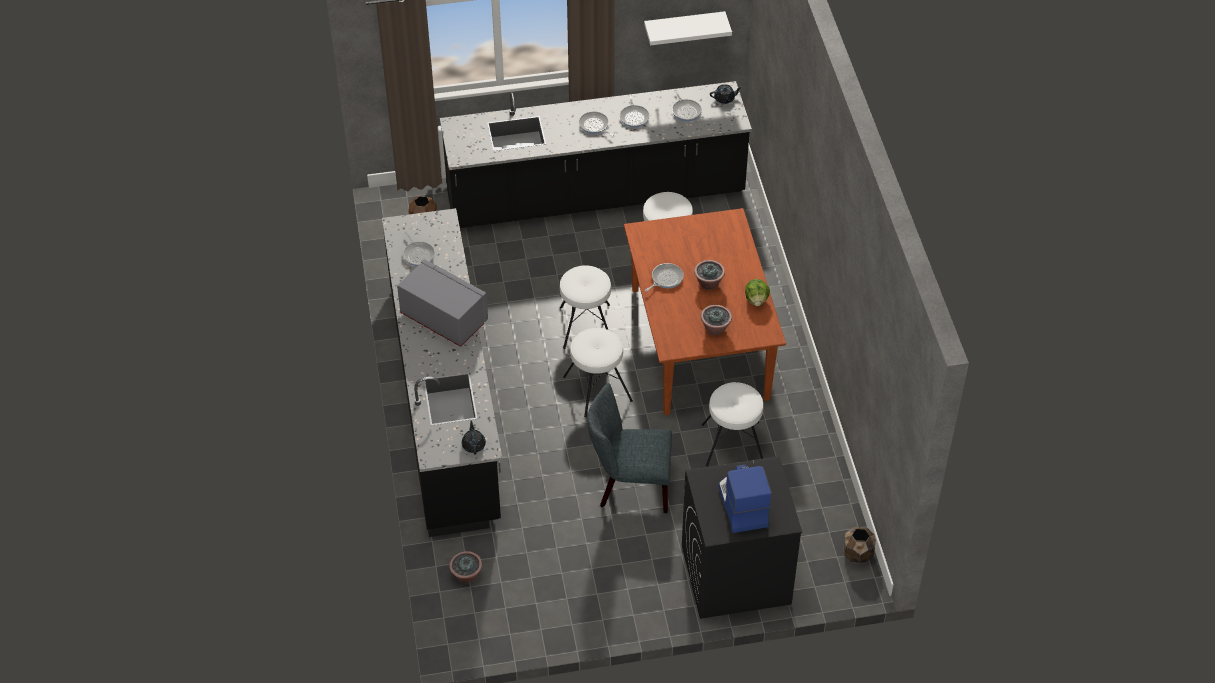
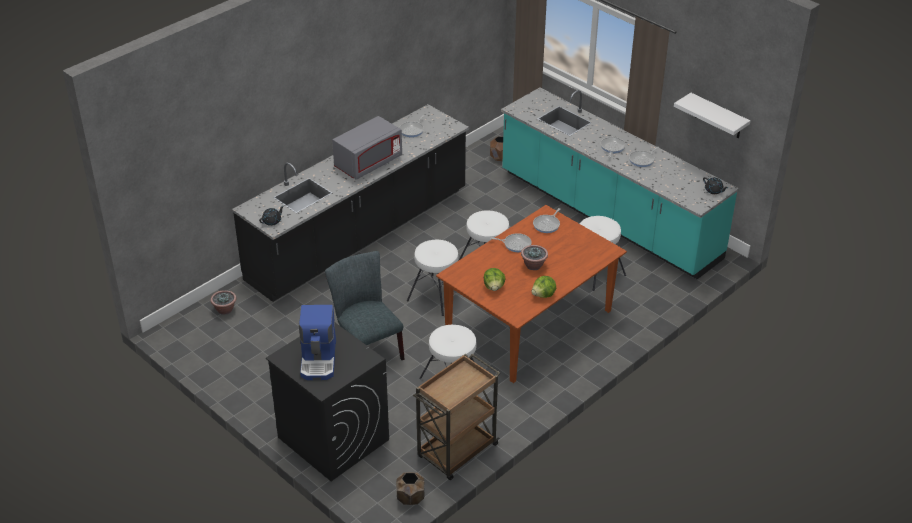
camera: 55 degrees right, 10 degrees down
(444, 318) = (368, 163): grey microwave -> grey microwave turned 45 degrees clockwise
(595, 196) = (608, 216): black counter -> turquoise counter
(686, 111) = (678, 179): frying pan -> frying pan (547, 225)
(715, 328) = (494, 287): potted plant -> lettuce
(742, 506) = (319, 359): coffee machine -> coffee machine turned 135 degrees clockwise
(826, 490) = (456, 452): none -> brown cart

